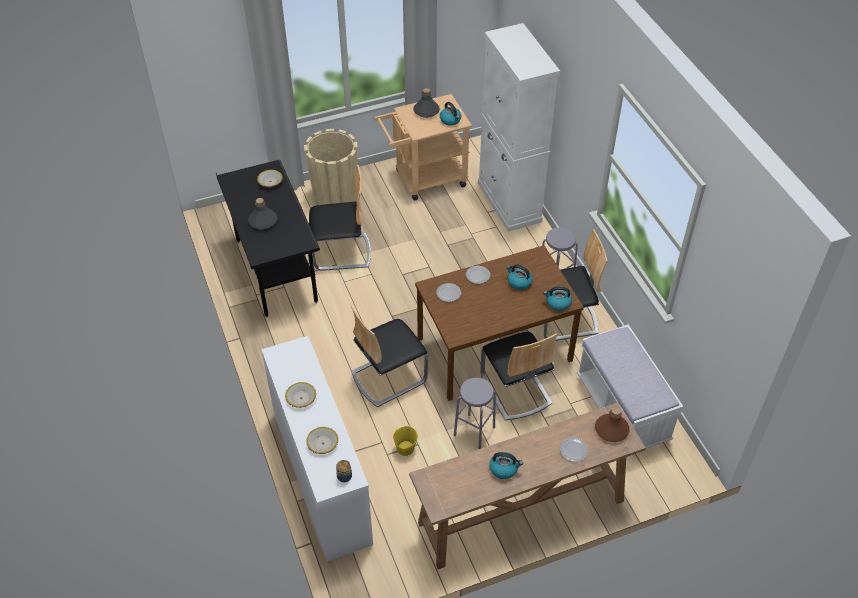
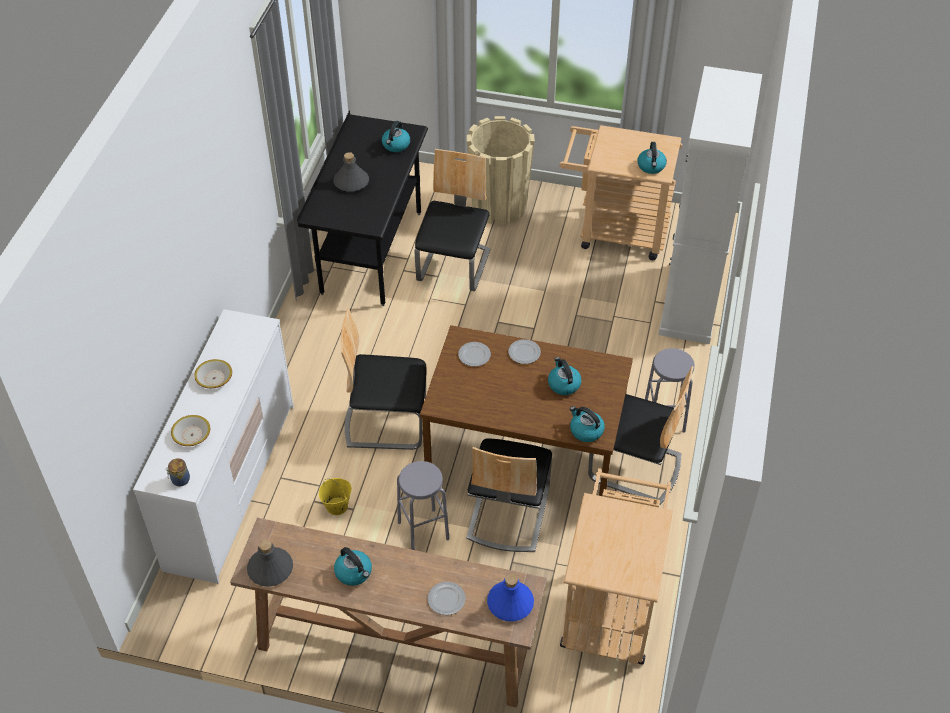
camera: 35 degrees right, 0 degrees up
(270, 181) = (396, 145): bowl -> kettle
(341, 252) = (454, 266): chair -> chair turned 105 degrees counterclockwise
(426, 111) = (633, 144): grey bottle -> grey bottle (270, 568)
(611, 430) = (510, 603): brown bottle -> blue bottle
(622, 409) = (611, 605): white bench -> beige cart

